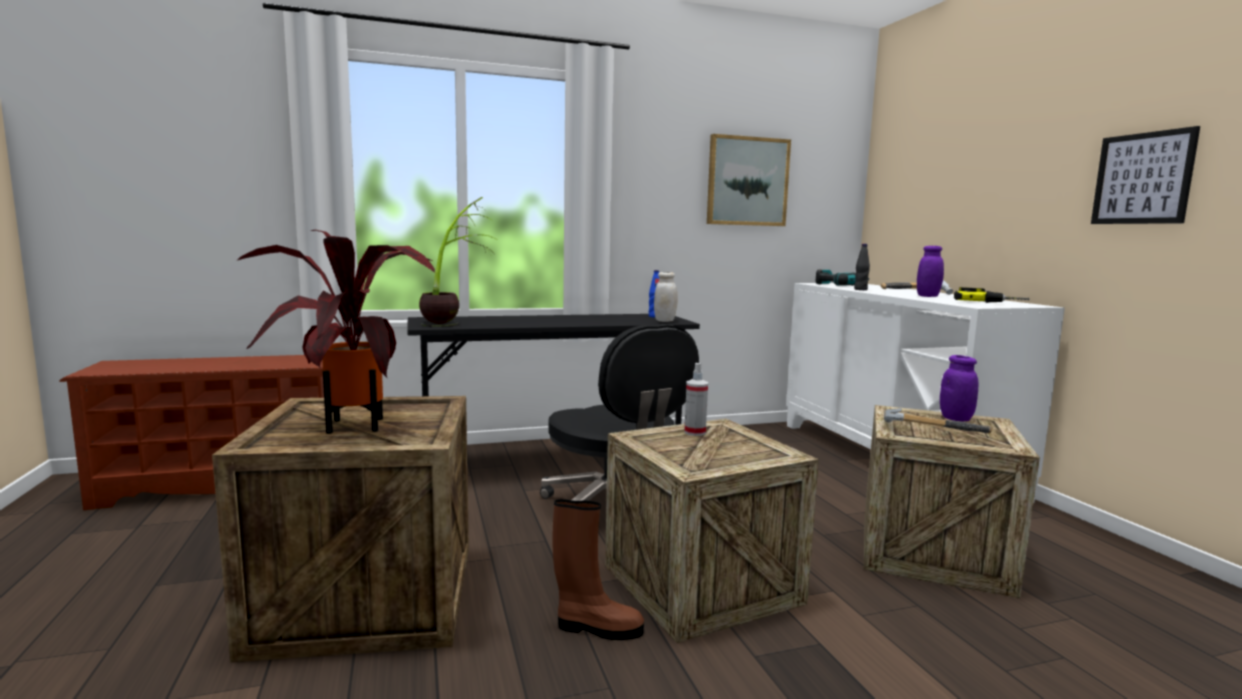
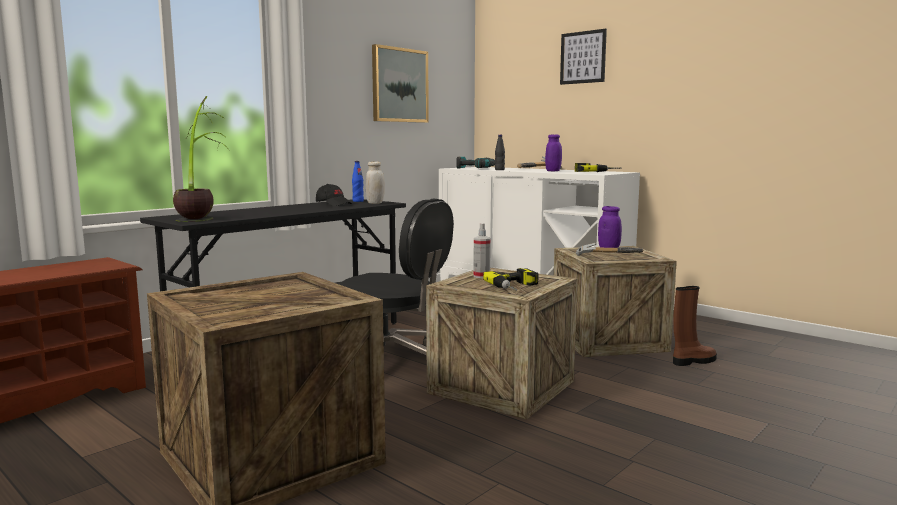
camera: 30 degrees left, 0 degrees up
(350, 428) = (267, 301): potted plant -> none
(597, 628) = (468, 426): brown boot -> brown boot (693, 361)
(618, 318) = (333, 204): none -> black cap
(707, 457) = (517, 287): none -> power drill
(1142, 178) = (679, 88): picture -> picture (583, 57)

